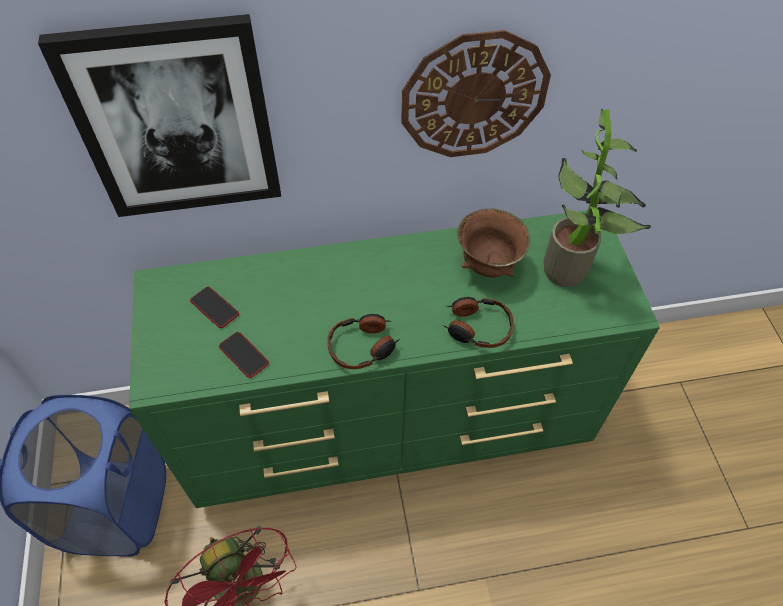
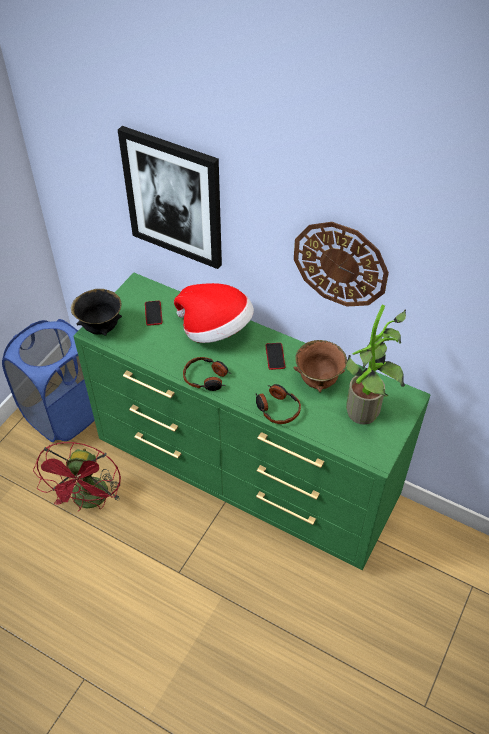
camera: 40 degrees right, 5 degrees down
(160, 372) = (101, 328): none -> black bowl
(244, 355) = (145, 345): phone -> phone (275, 356)
(314, 280) = (215, 330): none -> hat

